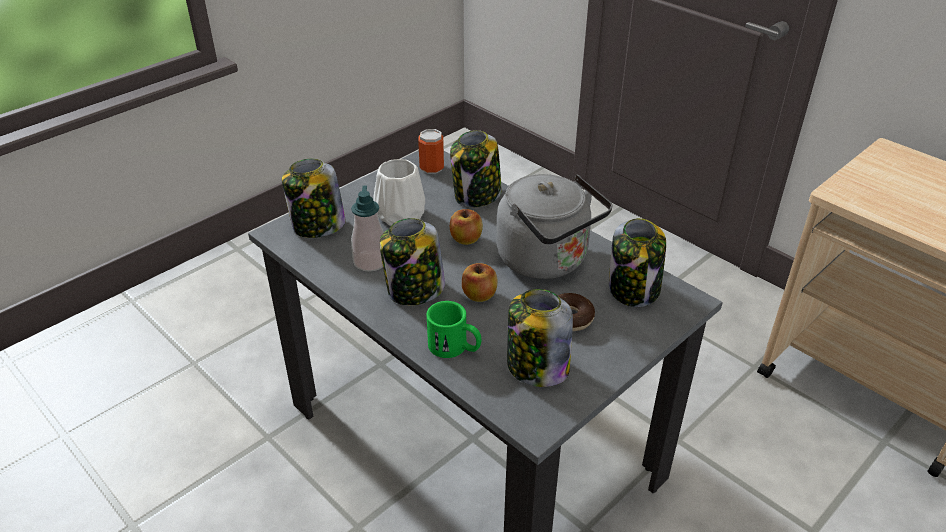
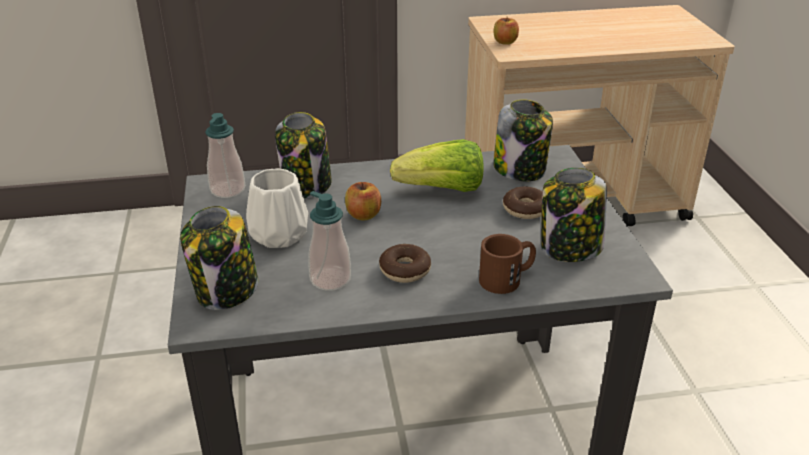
camera: 55 degrees left, 5 degrees down
(414, 290) = (405, 270): jar -> donut
(431, 168) = (227, 190): can -> soap dispenser
(455, 347) = (507, 278): green mug -> brown mug
(479, 295) = (450, 239): apple -> apple (505, 42)
(547, 261) = (442, 190): grey kettle -> lettuce

